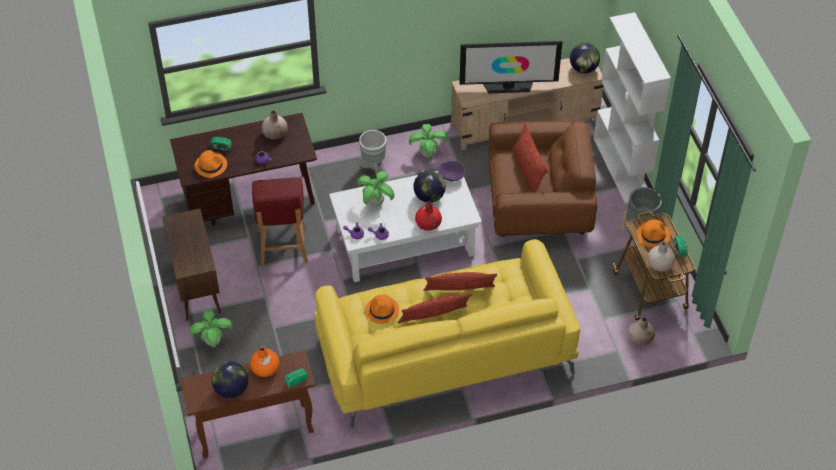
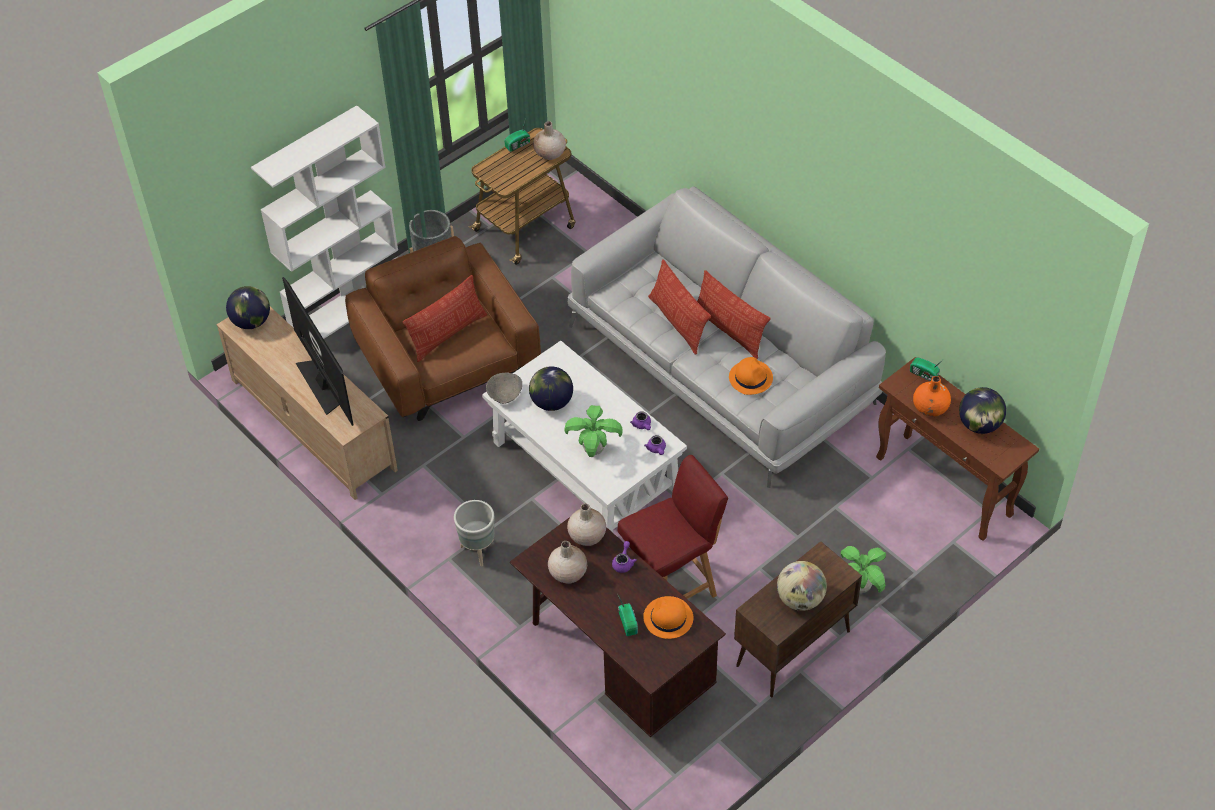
camera: 115 degrees left, 0 degrees up
(183, 240) = (800, 599): none -> globe
(427, 154) = (423, 502): potted plant -> none
(428, 224) = (596, 386): red vase -> none
(444, 352) = (722, 366): yellow sofa -> grey sofa
(451, 176) = (505, 395): purple bowl -> grey bowl
(640, 338) = (595, 217): beige vase -> beige vase (586, 535)
(653, 235) = (510, 169): orange hat -> none

